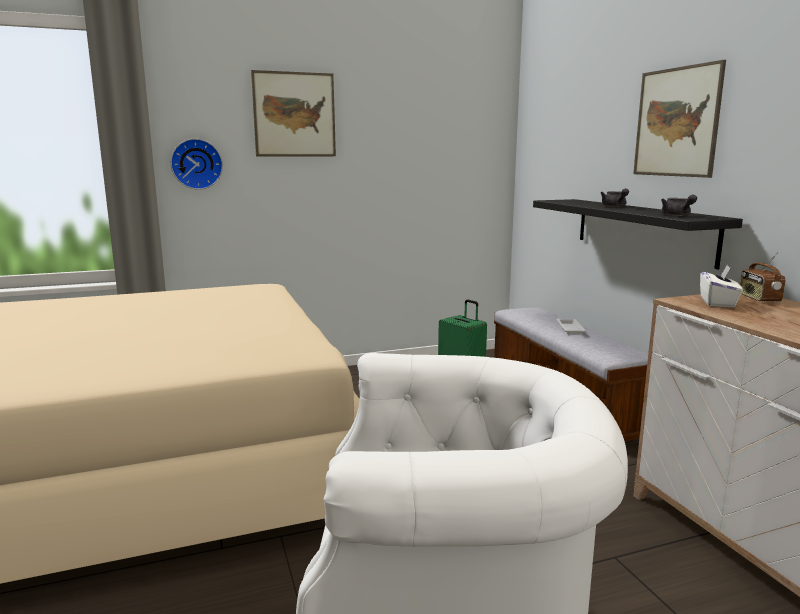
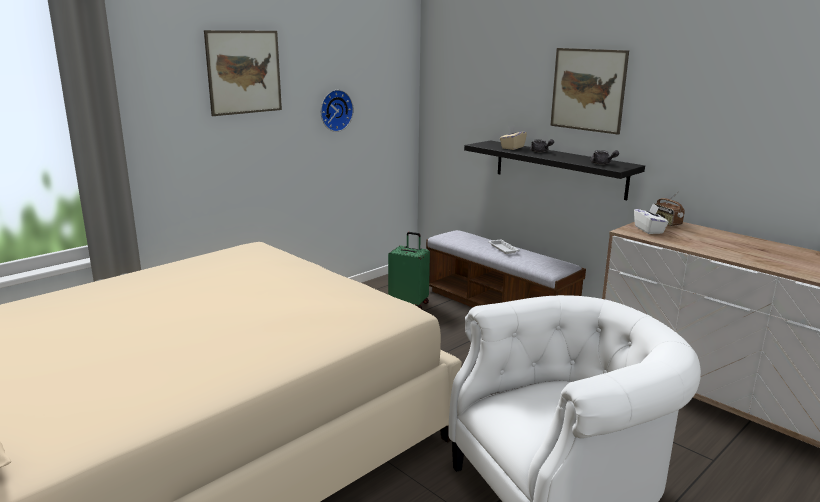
camera: 25 degrees left, 5 degrees up
(196, 164) = (156, 128): wall clock -> wall clock (335, 110)
(586, 203) = (512, 147): none -> beige tissue box

